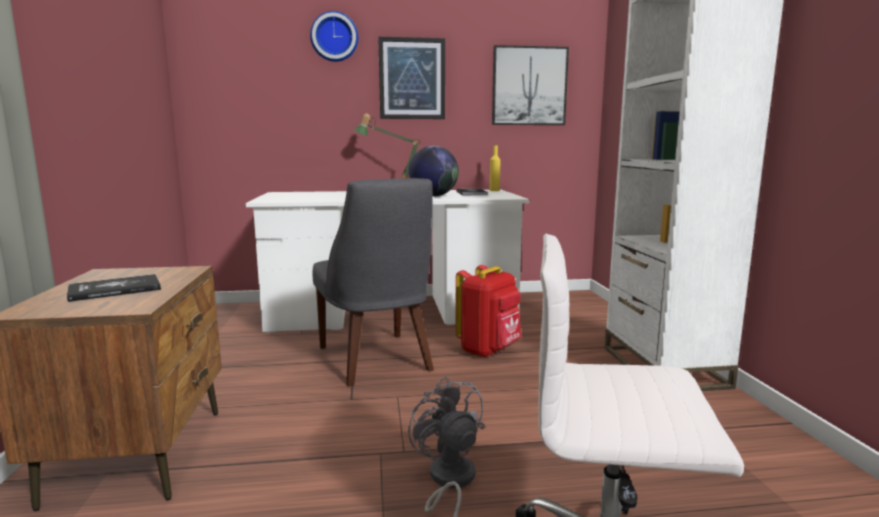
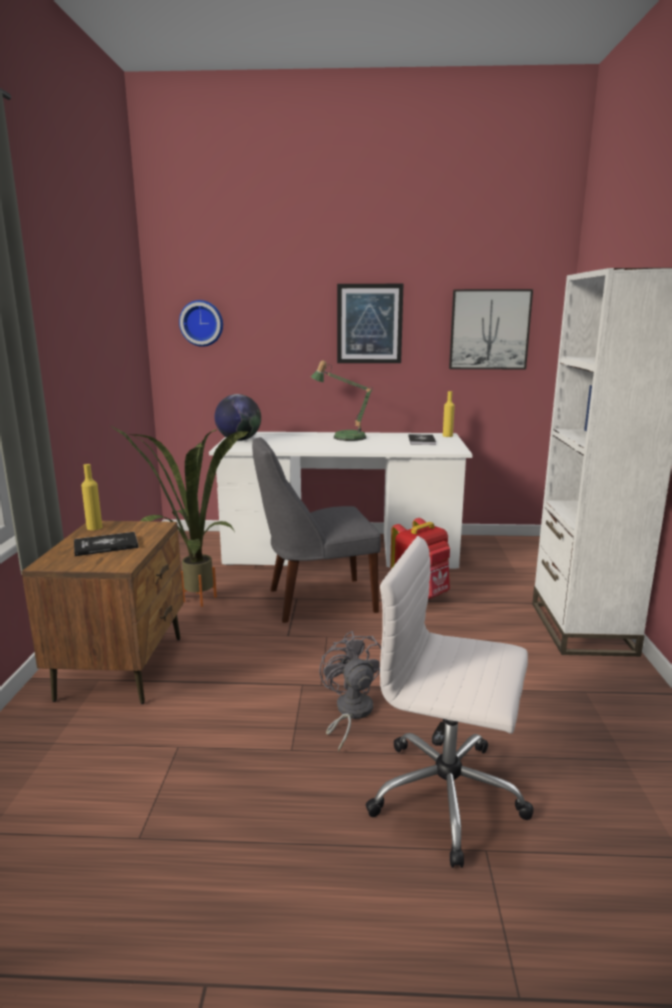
camera: 10 degrees right, 5 degrees up
(100, 274) = (94, 527): none -> yellow bottle
(228, 373) = (190, 602): none -> potted plant
(334, 37) = (295, 285): wall clock -> wall clock (202, 323)
(376, 360) = (316, 600): grey chair -> grey chair turned 90 degrees clockwise
(433, 196) = (381, 445): globe -> globe (238, 440)

